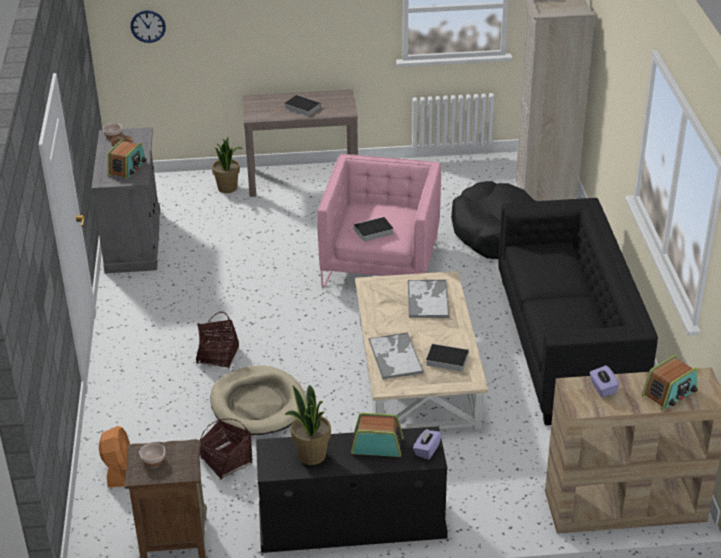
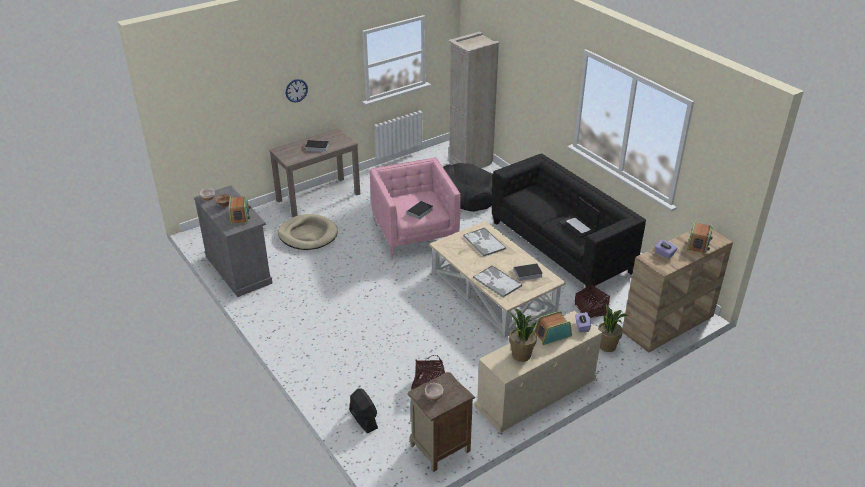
camera: 30 degrees left, 0 degrees up
(118, 469) = (363, 419): orange fan -> black fan
(148, 26) = (201, 114): wall clock -> wall clock (296, 90)
(217, 356) = (363, 323): basket -> basket (590, 310)
(228, 188) = (274, 217): potted plant -> potted plant (608, 346)
(258, 404) = (416, 344): beige dog bed -> beige dog bed (308, 235)
(351, 523) = (535, 392): black tv stand -> beige tv stand
(570, 319) = (578, 226): none -> laptop

